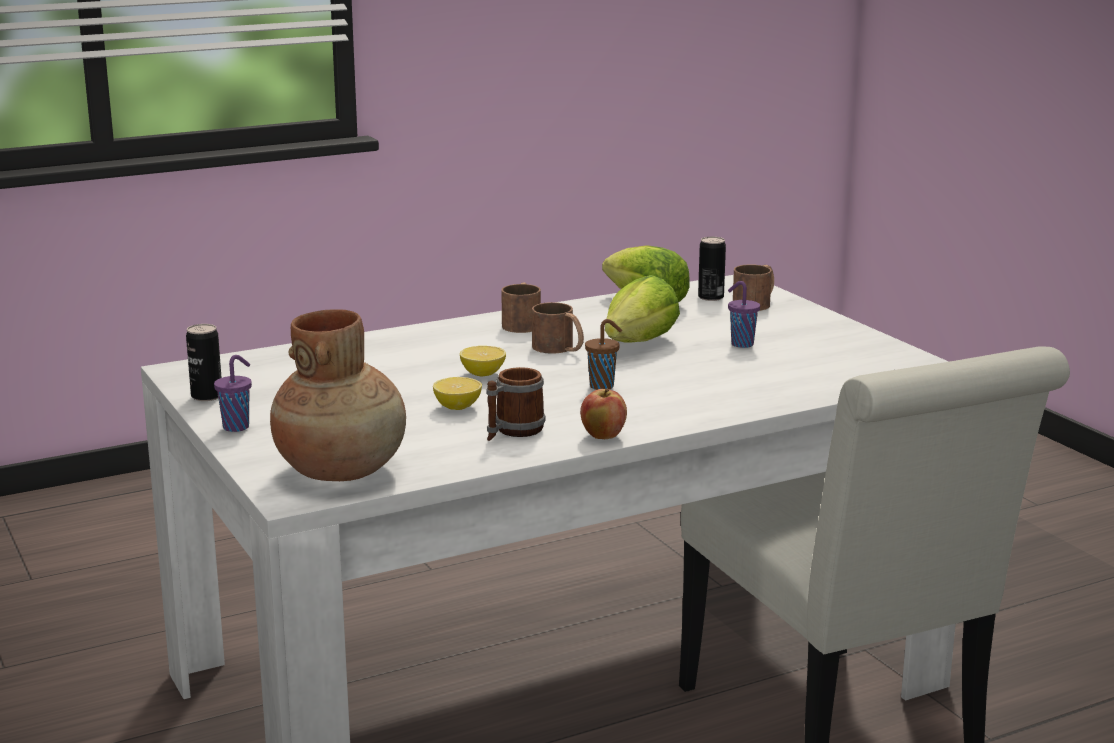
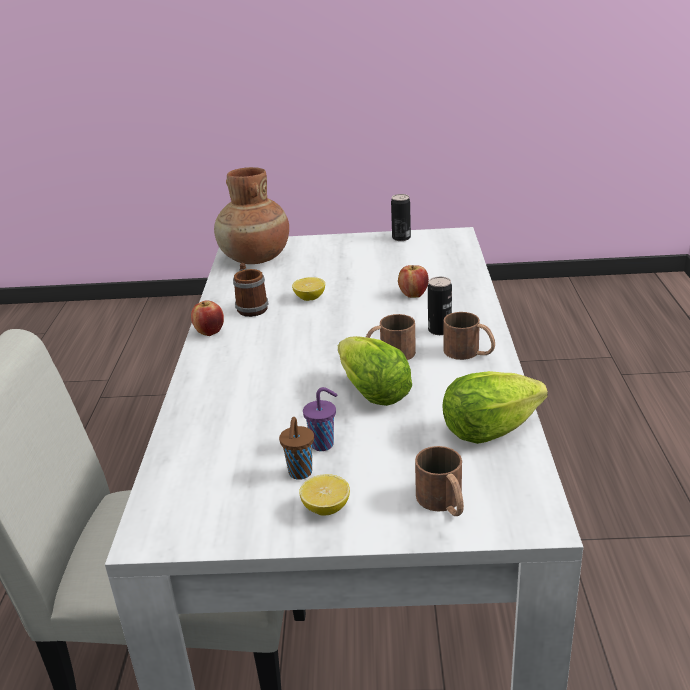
camera: 120 degrees right, 10 degrees up
(237, 427) = (344, 241): purple cup -> none
(404, 361) = (413, 295): none -> apple
(483, 373) = (362, 316): lemon -> lemon (326, 508)
(603, 386) = (292, 353): brown cup -> brown cup (300, 473)
(710, 297) = (485, 478): can -> can (439, 330)

